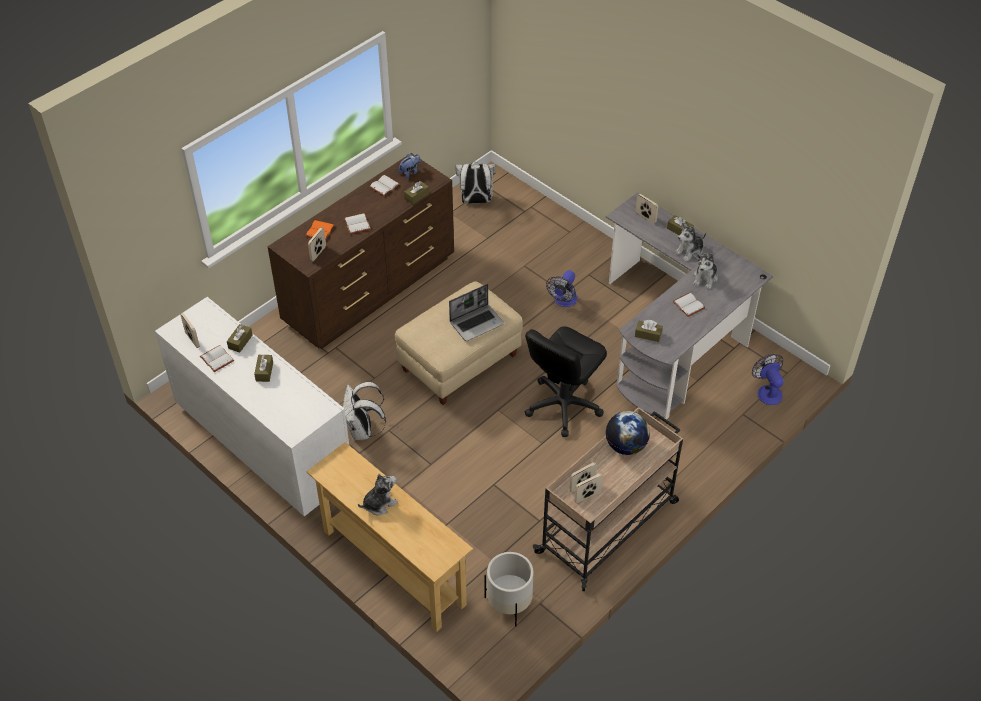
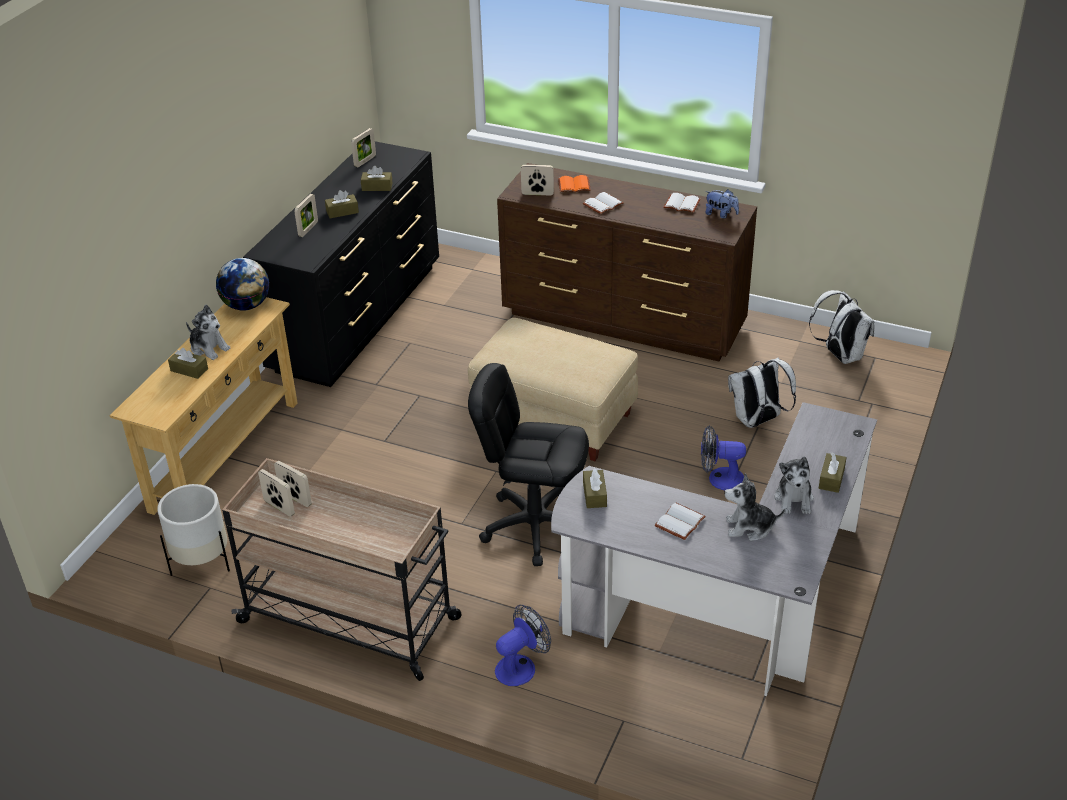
camera: 70 degrees right, 10 degrees down
(216, 359) = (345, 181): white book -> none
(263, 443) = (358, 317): white dresser -> black dresser
(362, 430) = (409, 377): white backpack -> white backpack (757, 421)
(416, 196) = (682, 229): brown tissue box -> brown tissue box (189, 370)
(477, 323) = (559, 368): laptop -> none
(626, 446) = (380, 522): globe -> globe (246, 305)
(645, 218) = (829, 439): picture frame -> picture frame (308, 229)
(689, 251) = (794, 499): plush toy -> plush toy turned 120 degrees counterclockwise
(767, 391) = (687, 741): fan -> fan (521, 666)

